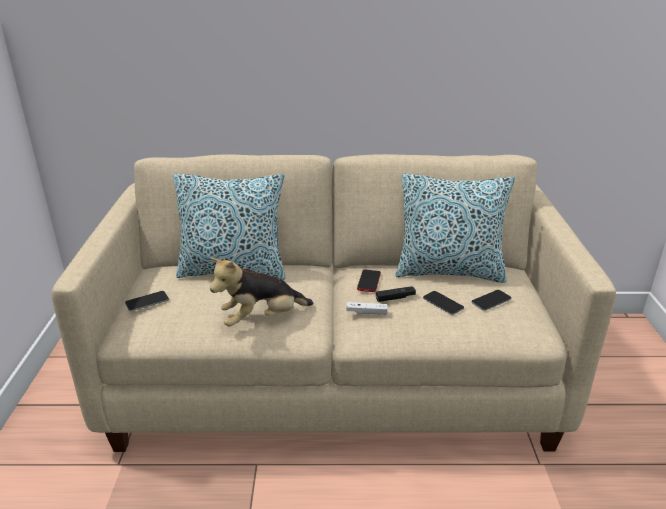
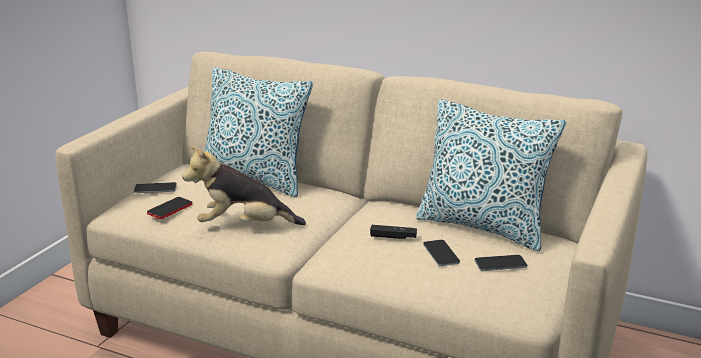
camera: 25 degrees right, 5 degrees down
(366, 312) = (350, 243): white game controller -> none
(369, 281) = (382, 217): phone -> phone (170, 209)

